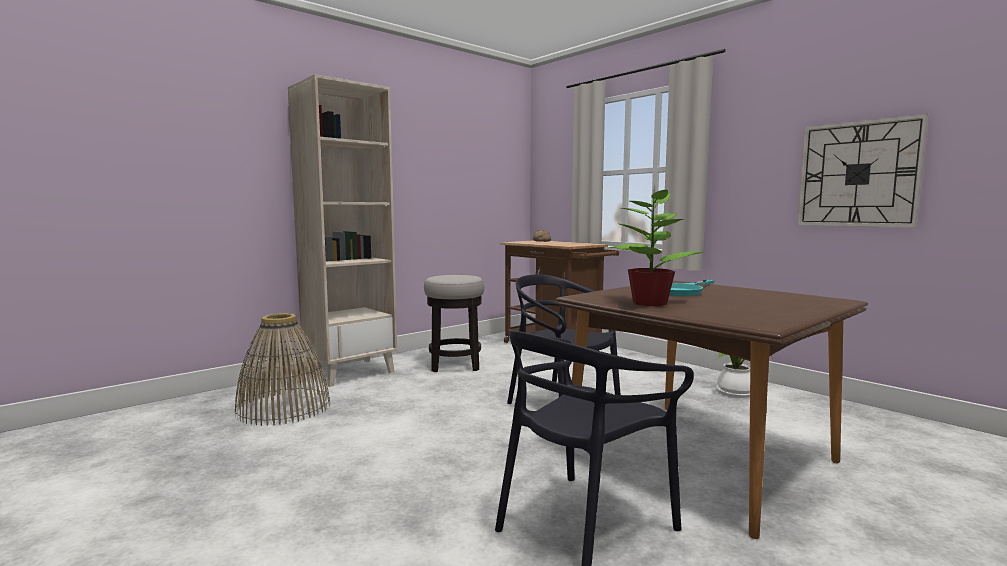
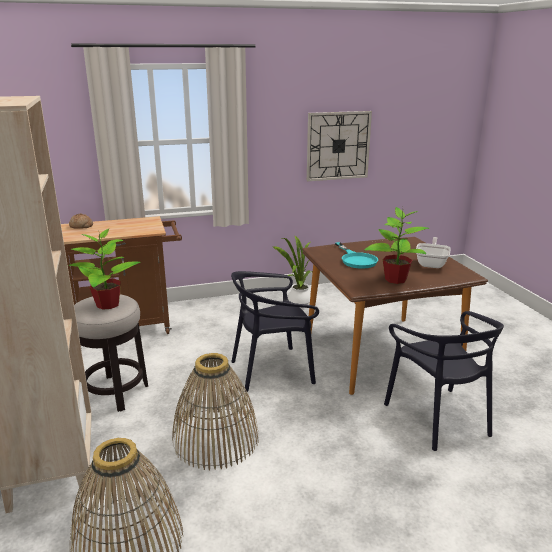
camera: 65 degrees left, 15 degrees up
(422, 407) = (215, 439): none -> basket
(454, 276) = (107, 304): none -> potted plant
(762, 310) = (431, 263): none -> frying pan

